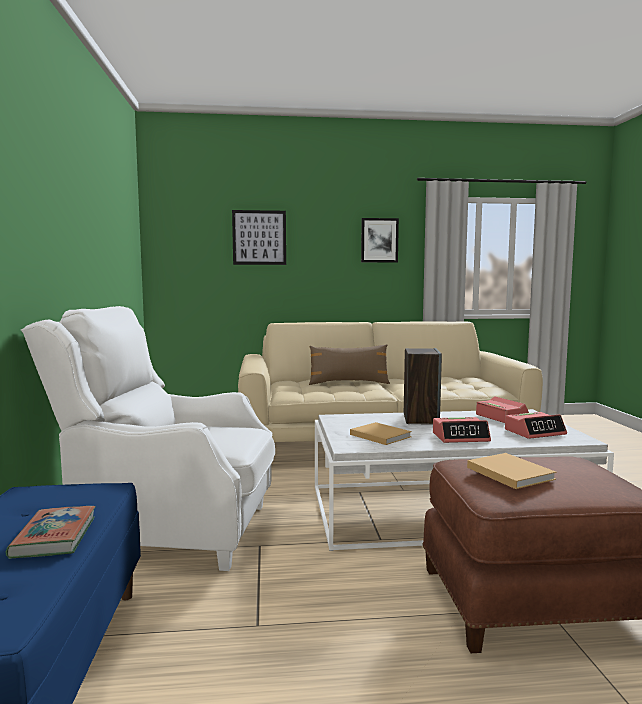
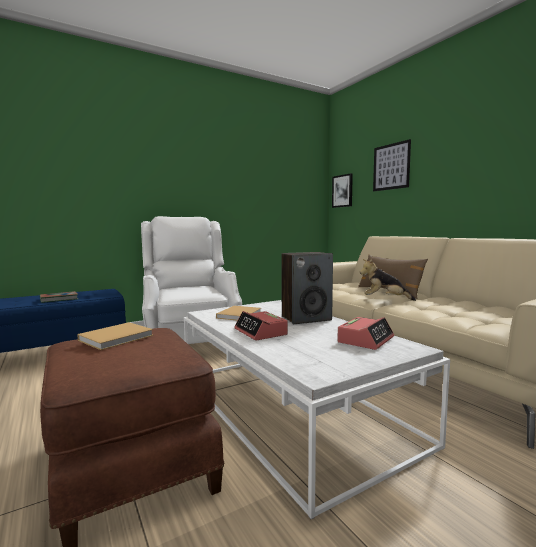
camera: 65 degrees right, 0 degrees up
(379, 240) = (498, 149): picture -> picture (342, 191)
(387, 389) = (385, 299): none -> plush toy
(535, 432) = (318, 354): alarm clock -> none

